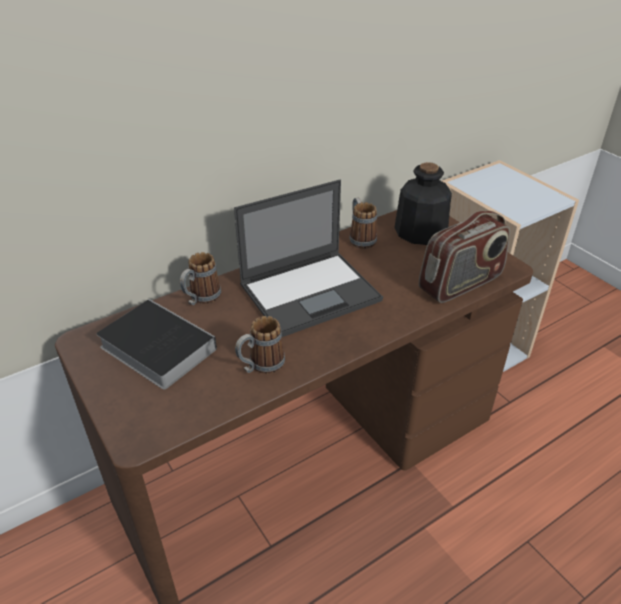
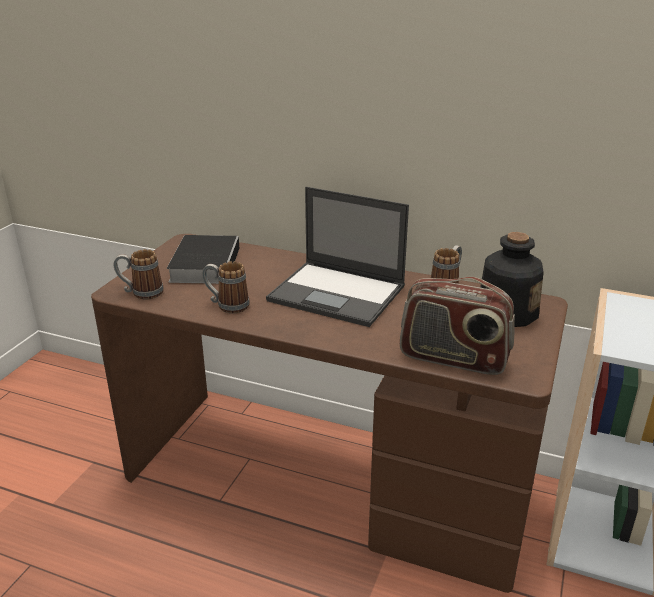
camera: 55 degrees right, 10 degrees down
(201, 299) = (274, 258): mug -> mug (141, 293)

